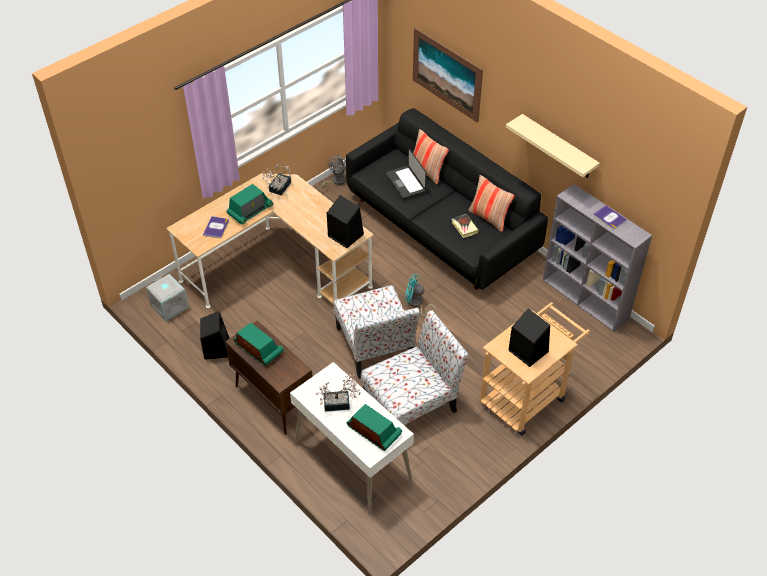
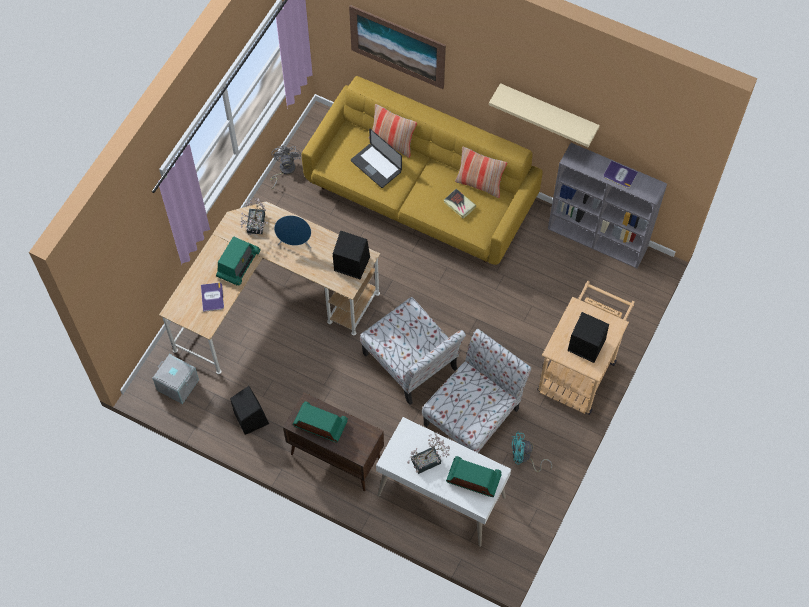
camera: 20 degrees left, 15 degrees up
(305, 208) = (295, 243): none -> blue speaker
(416, 304) = (432, 299): turquoise fan -> turquoise fan (524, 458)
(440, 227) = (420, 196): black sofa -> yellow sofa

